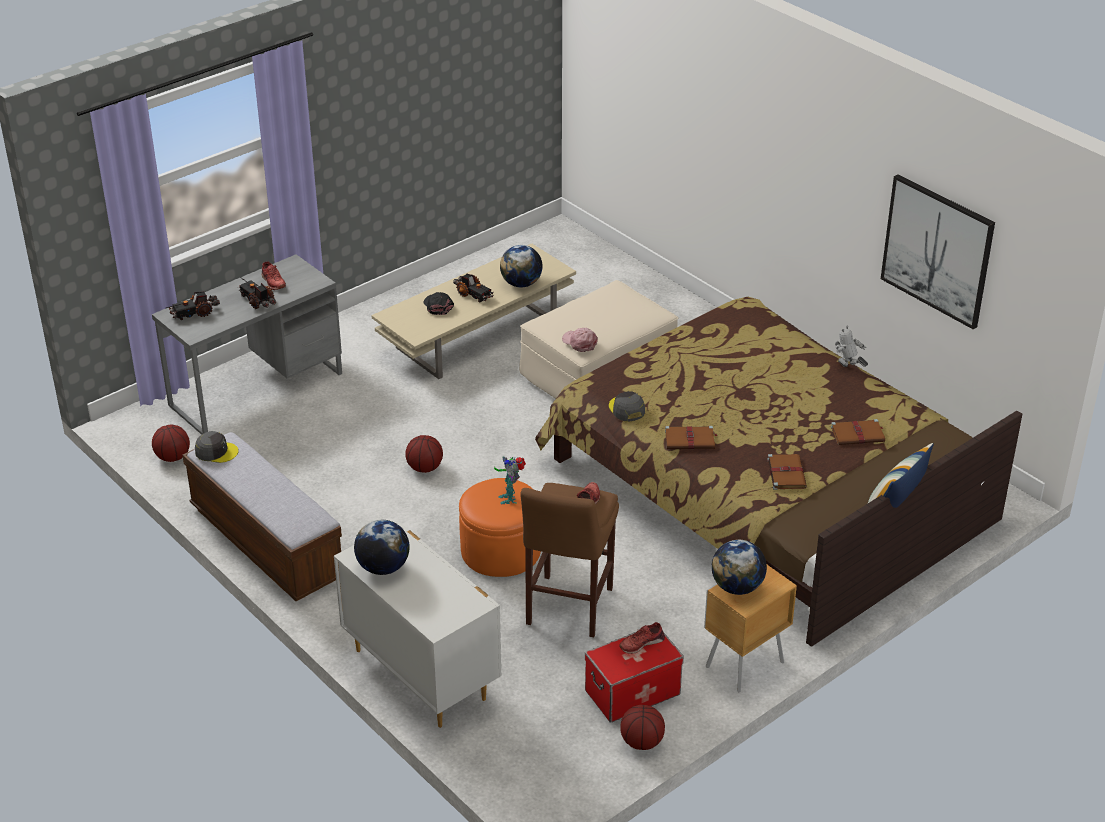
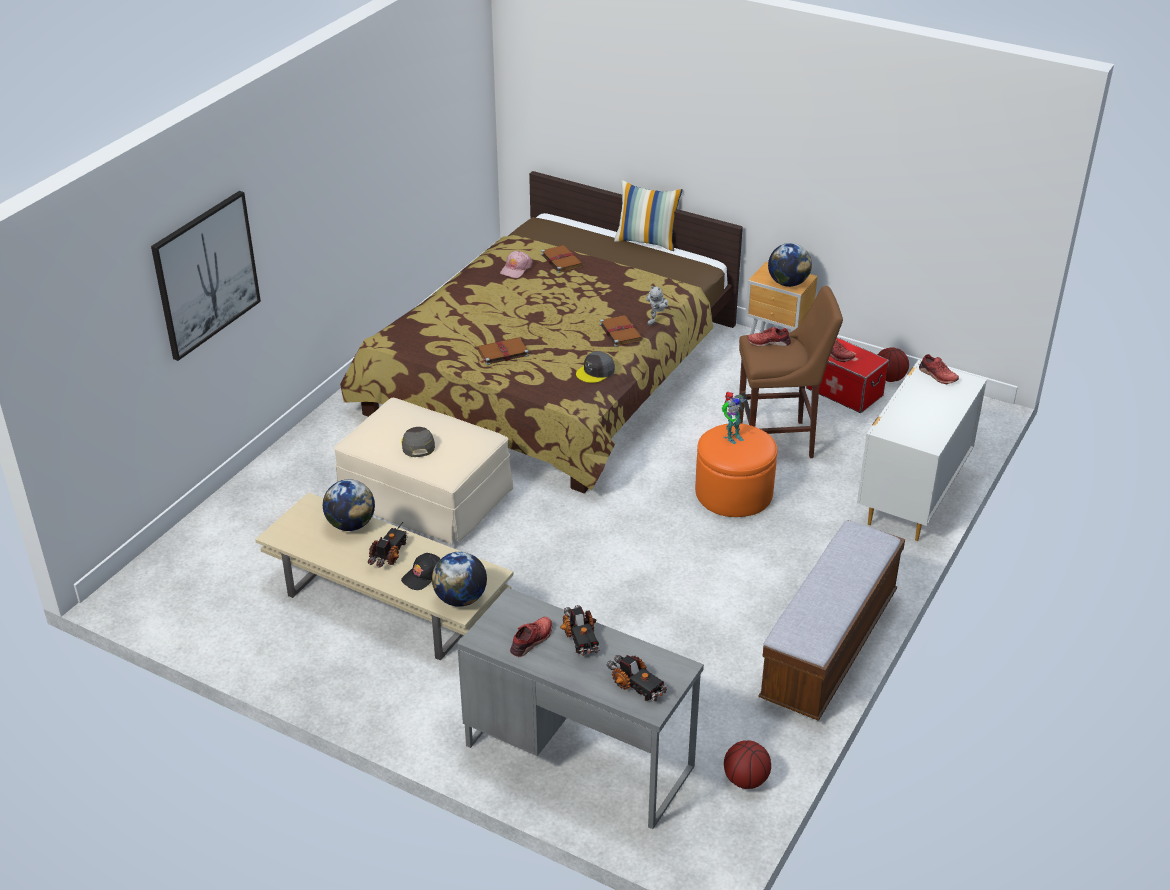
camera: 110 degrees left, 0 degrees up
(216, 451) = (810, 636): grey cap -> grey cap (417, 445)
(258, 301) = (580, 638): toy truck -> toy truck turned 45 degrees counterclockwise
(383, 567) = (929, 425): globe -> globe (460, 599)
(425, 468) = (646, 572): basketball -> none
(461, 607) = (937, 375): none -> red shoe
(579, 342) = (476, 439): pink cap -> pink cap (516, 269)
(786, 473) = (634, 283): brown book -> brown book (502, 353)
(848, 369) = (467, 276): toy robot -> toy robot (657, 320)
(937, 250) = (416, 149): picture -> picture (206, 274)

